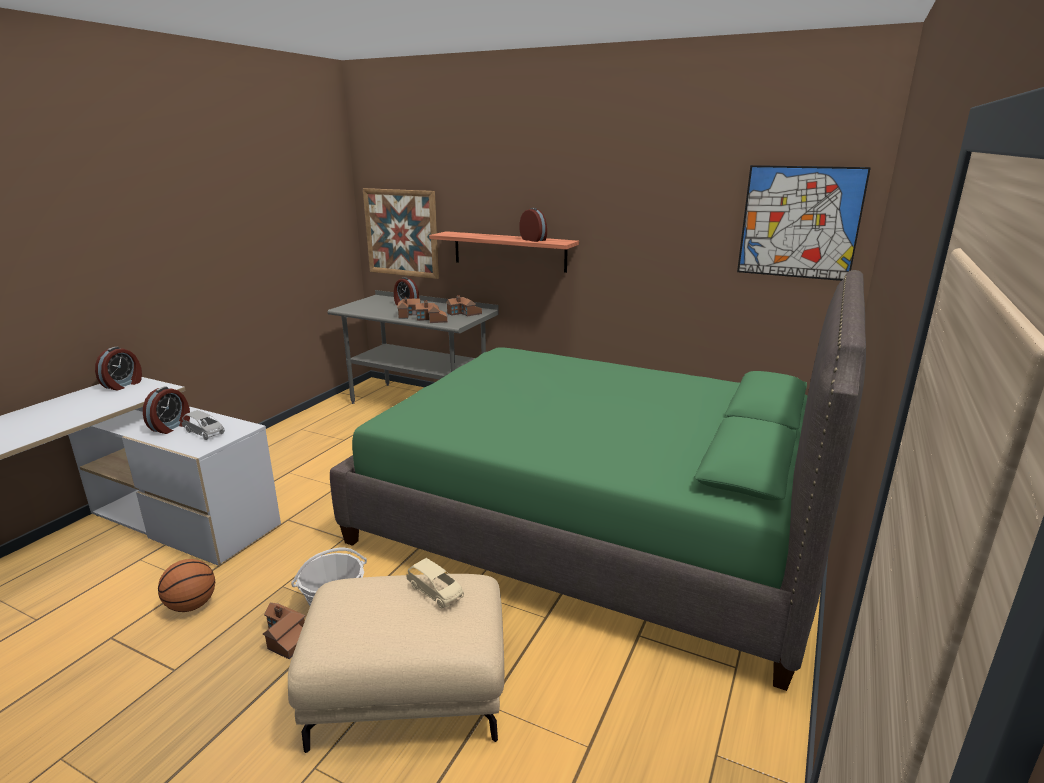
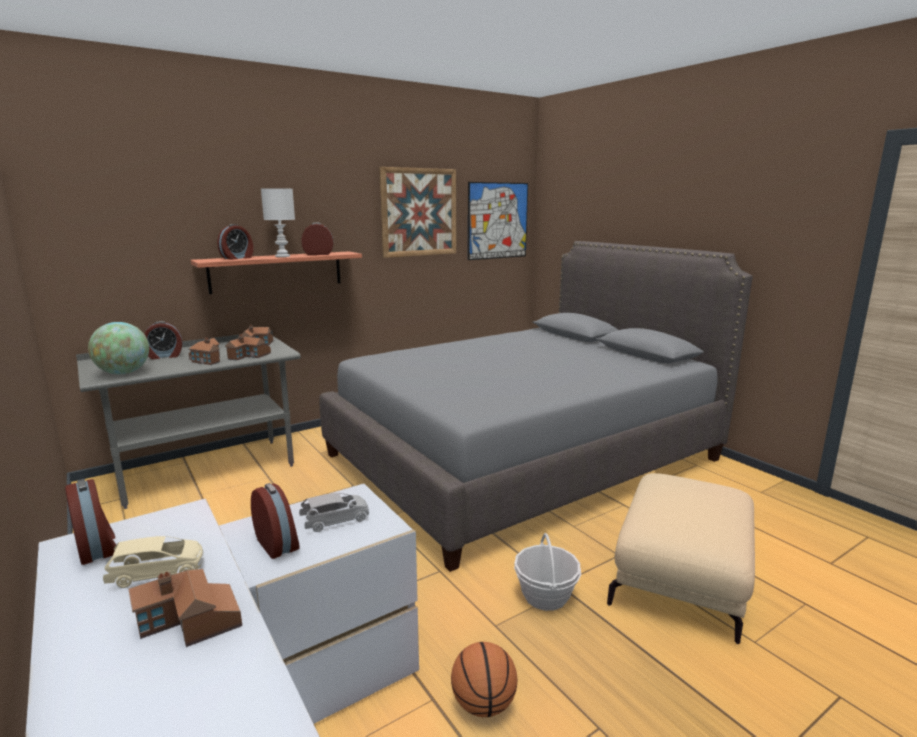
camera: 60 degrees left, 5 degrees down
(285, 638) = (585, 635): toy house -> toy house (190, 622)
(359, 309) = (123, 373): none -> globe
(401, 233) = (116, 270): picture -> picture (419, 212)
(436, 592) = (677, 487): beige toy car -> beige toy car (158, 572)
(469, 234) = (237, 258): none -> alarm clock
(500, 237) = (282, 256): none -> white table lamp
(593, 521) = (523, 457): green bed -> grey bed

